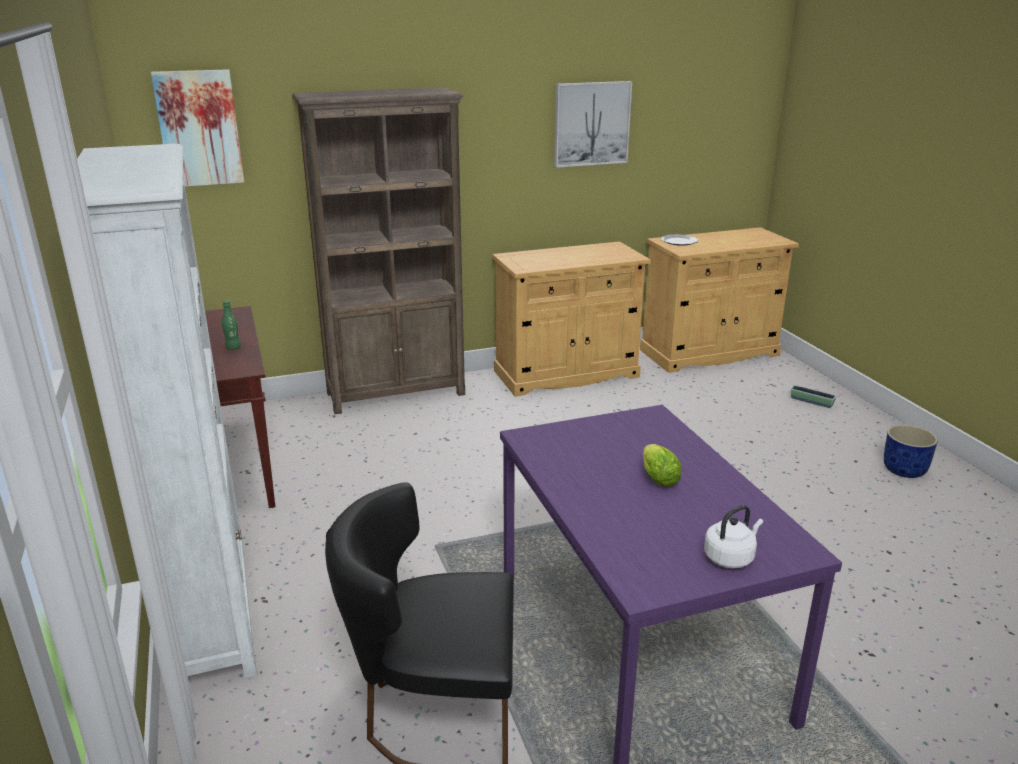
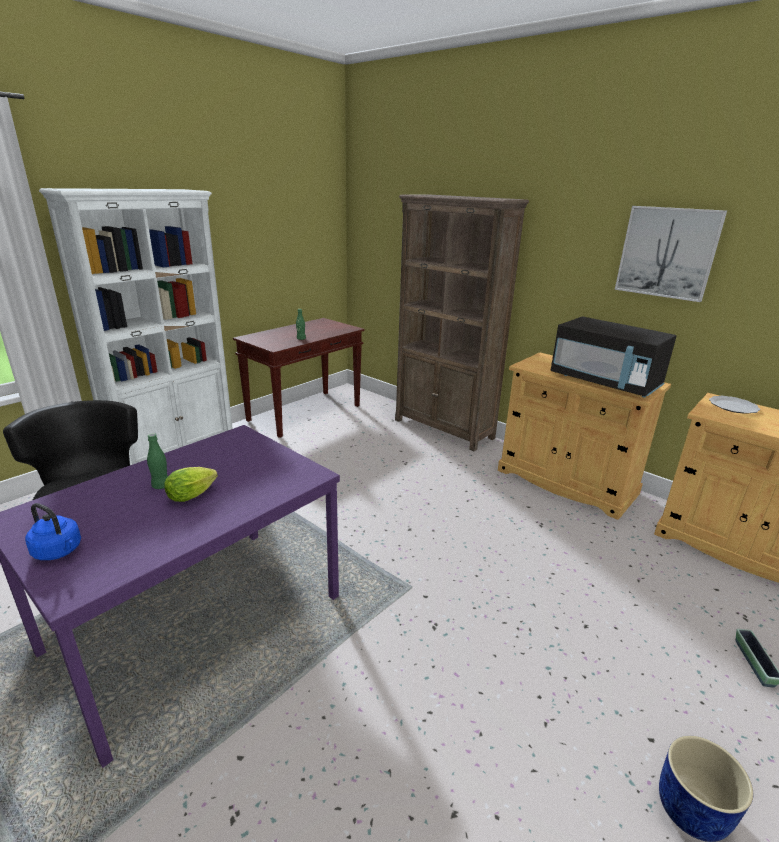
camera: 60 degrees right, 0 degrees up
(199, 128) = (380, 213): picture -> none
(596, 257) = (605, 382): none -> black microwave
(624, 493) = (161, 486): none -> green bottle
(730, 557) = (59, 551): white kettle -> blue kettle

